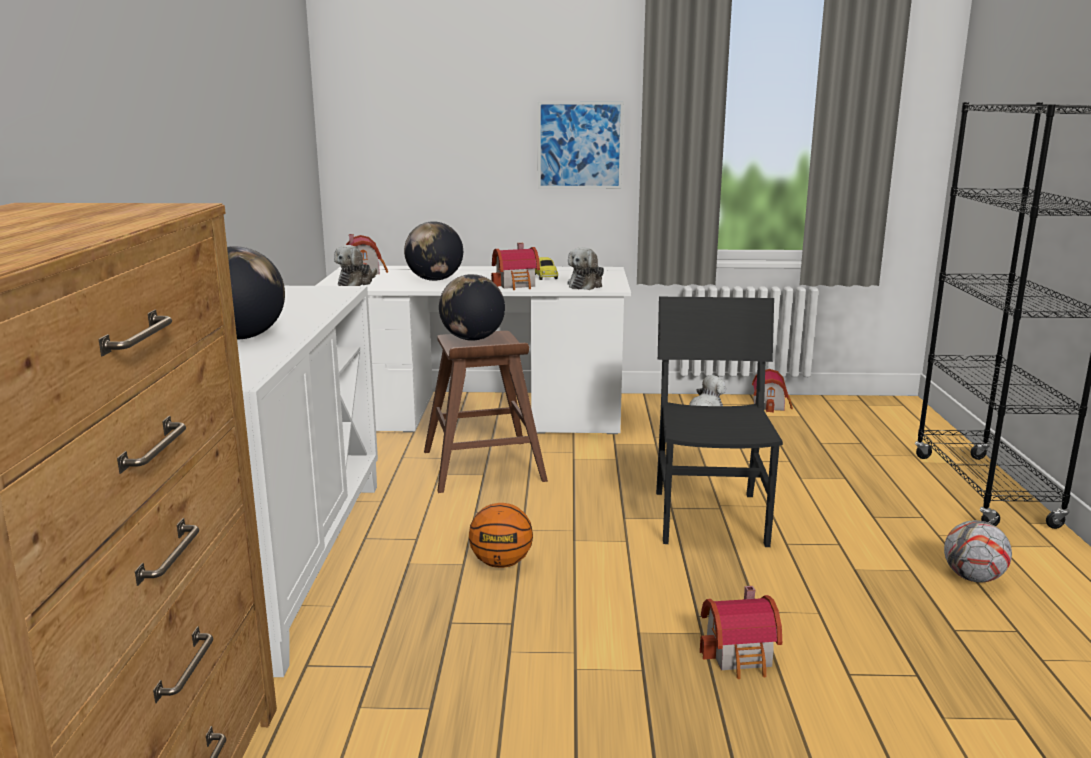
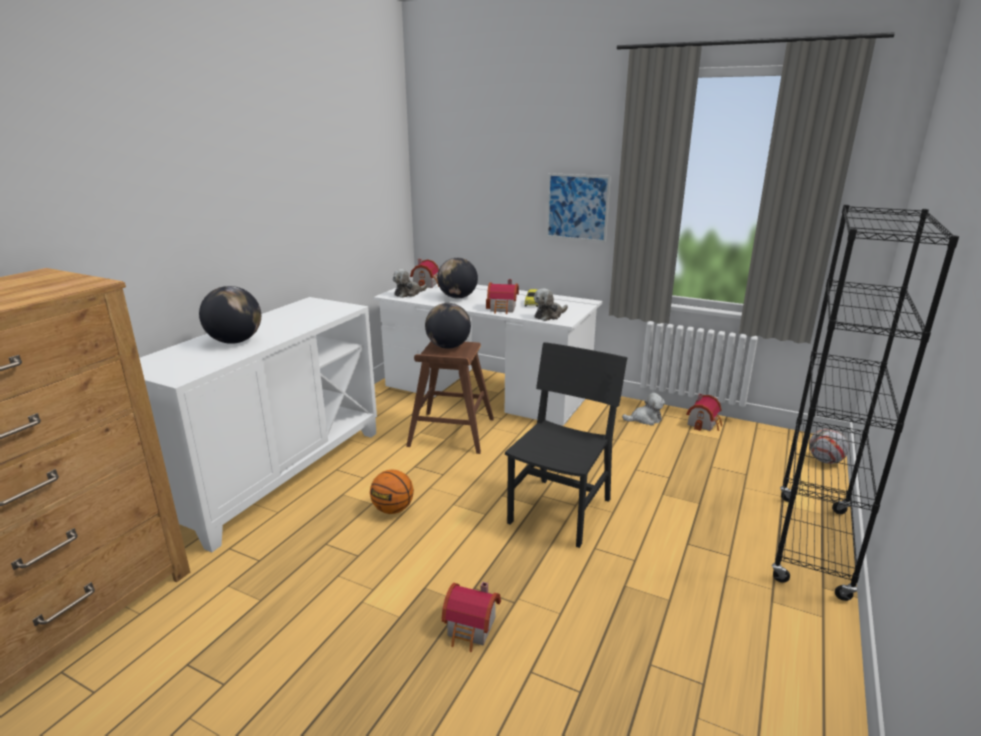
camera: 25 degrees right, 5 degrees up
(972, 578) = (715, 623): football -> football (825, 461)

